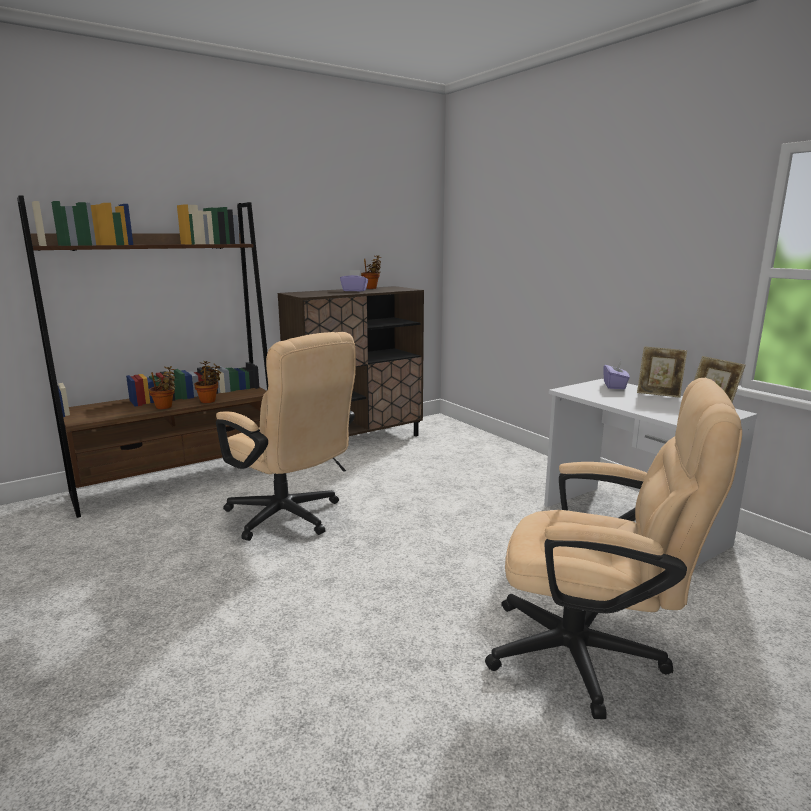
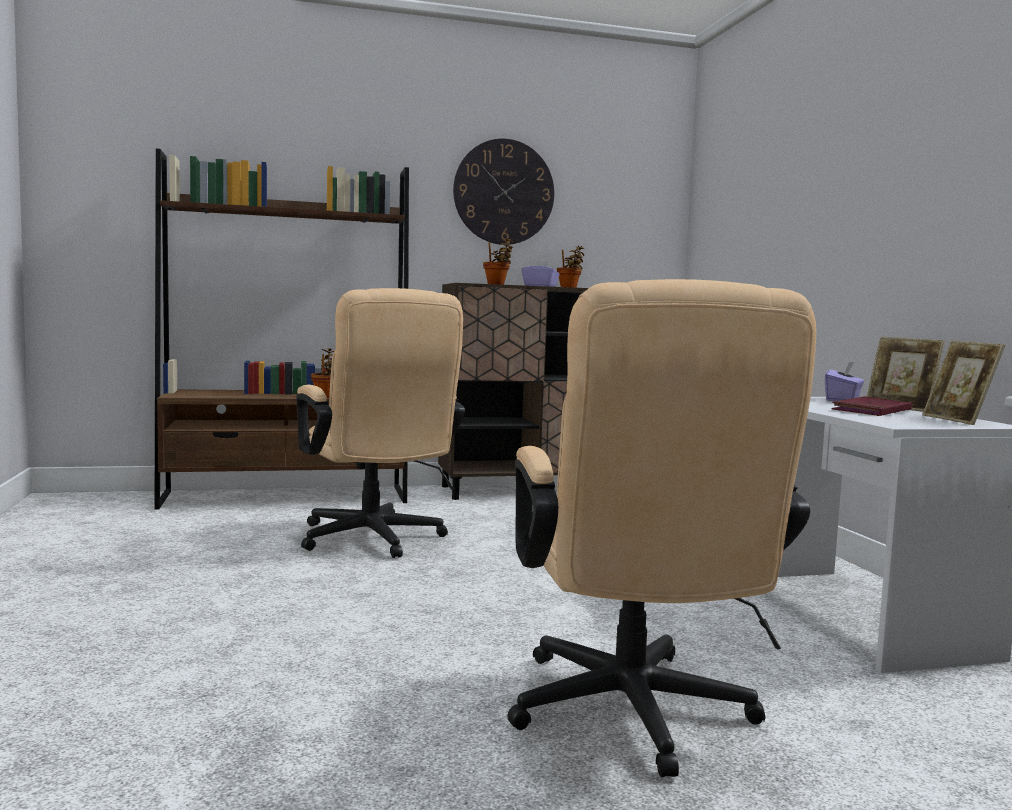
camera: 20 degrees right, 10 degrees down
(165, 407) = (274, 396): potted plant -> potted plant (497, 284)
(317, 214) = (504, 192): none -> wall clock
(592, 656) = (634, 719): beige office chair -> beige office chair turned 45 degrees clockwise
(652, 402) = (871, 411): none -> red book

